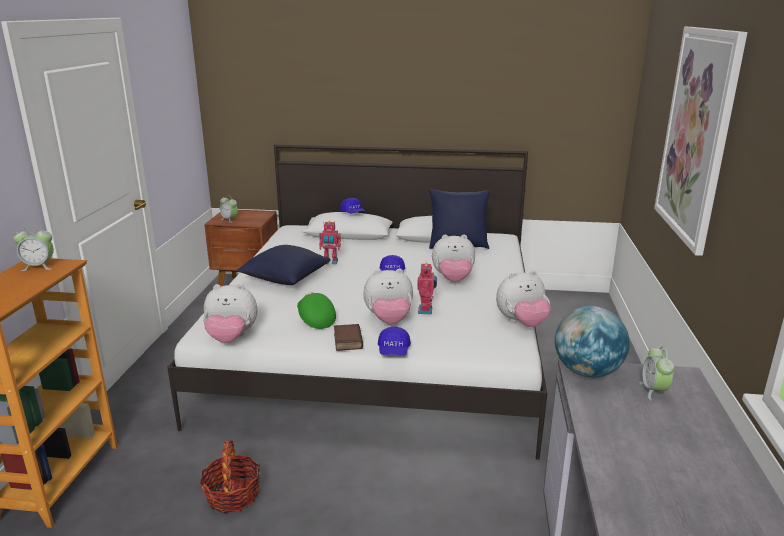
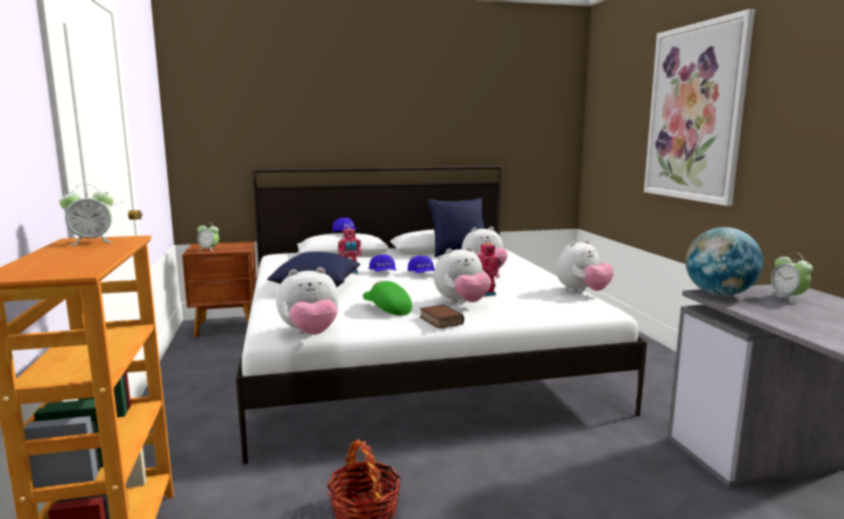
camera: 20 degrees left, 10 degrees down
(393, 351) = (496, 322): blue cap -> blue cap (383, 272)

